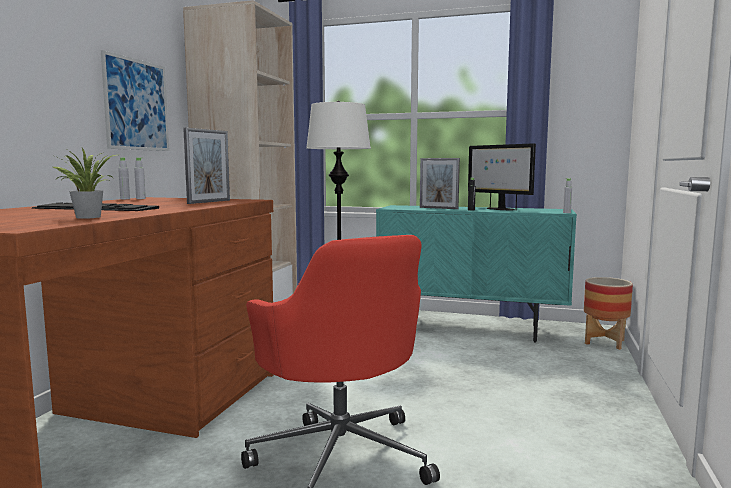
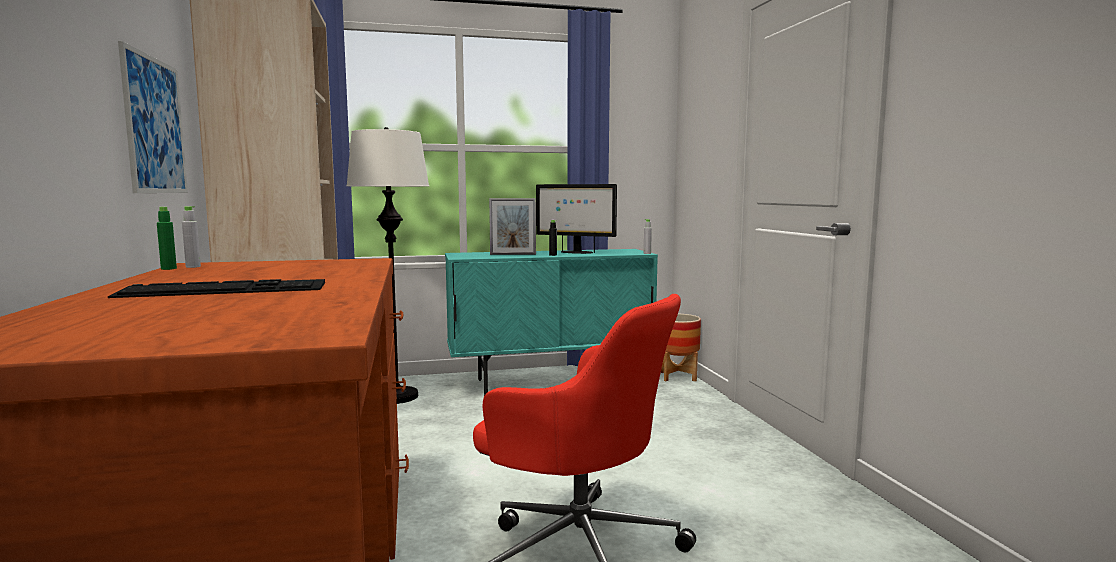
camera: 30 degrees left, 0 degrees up
(87, 217) = (307, 306): potted plant -> none
(125, 199) = (168, 268): grey bottle -> green bottle
(209, 202) = (333, 267): picture frame -> none

